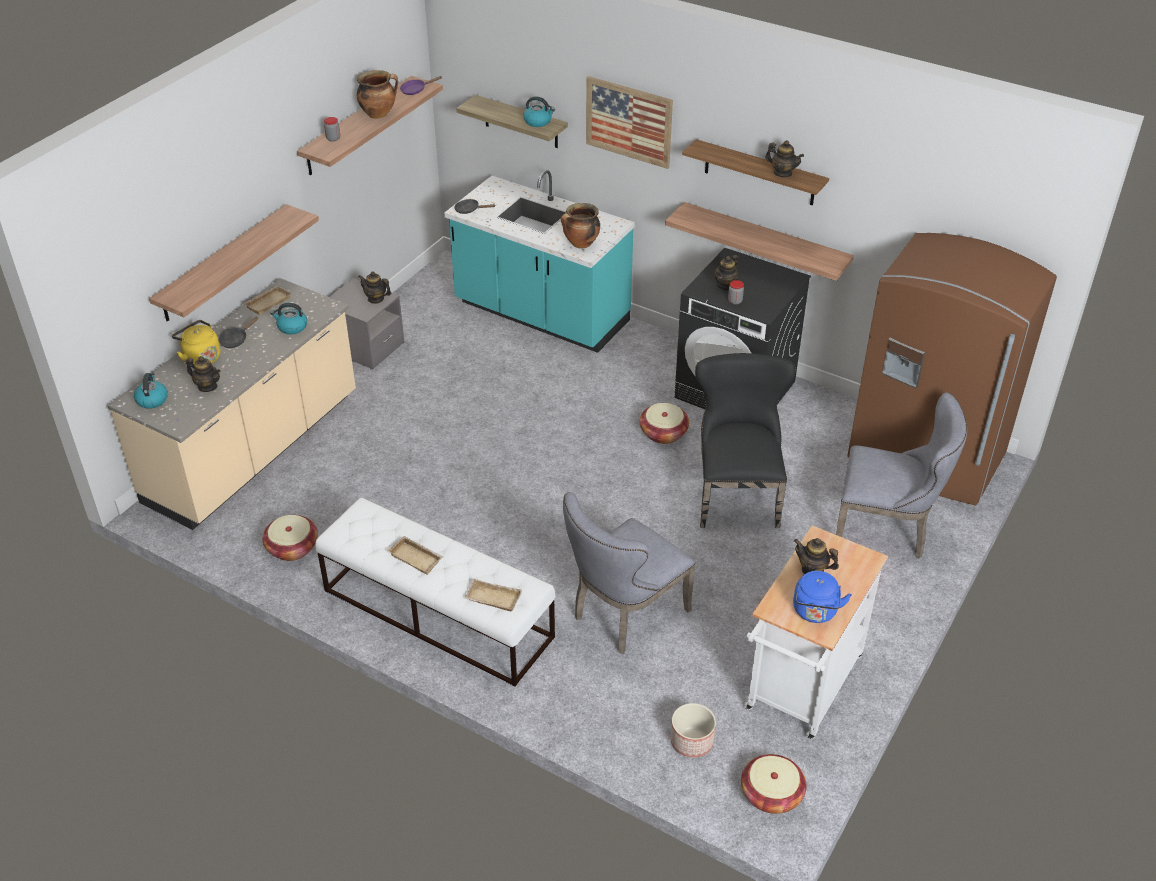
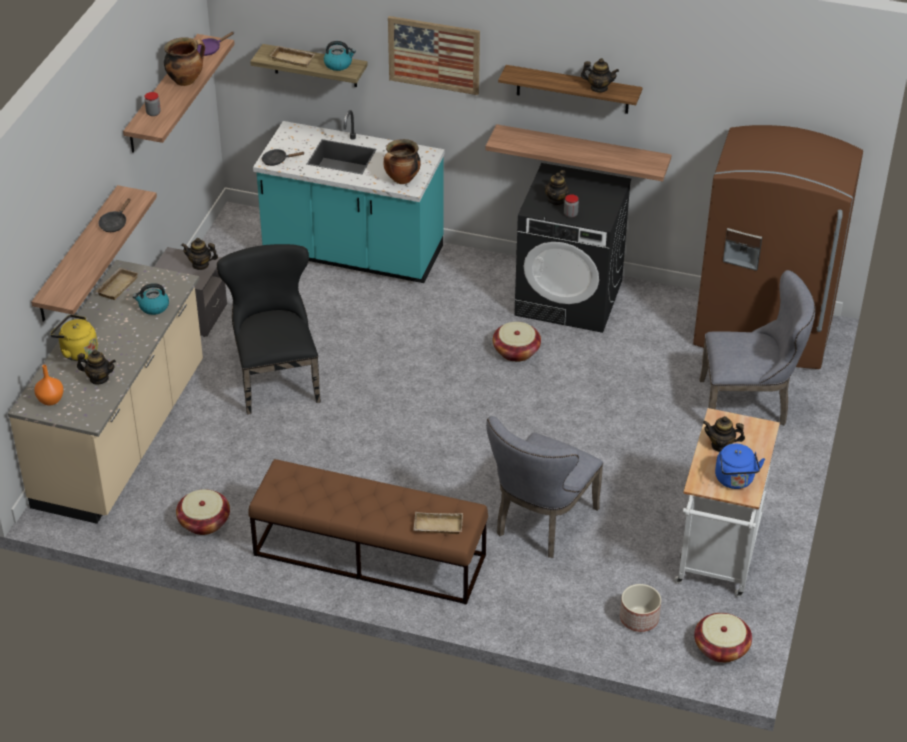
camera: 15 degrees left, 0 degrees up
(152, 400) = (50, 400): kettle -> orange vase
(236, 339) = (103, 328): black frying pan -> black frying pan (114, 223)
(417, 558) = (353, 503): beige tray -> beige tray (293, 59)
(437, 613) = (369, 555): white bench -> brown bench
(735, 493) = (603, 396): black chair -> black chair (275, 378)

